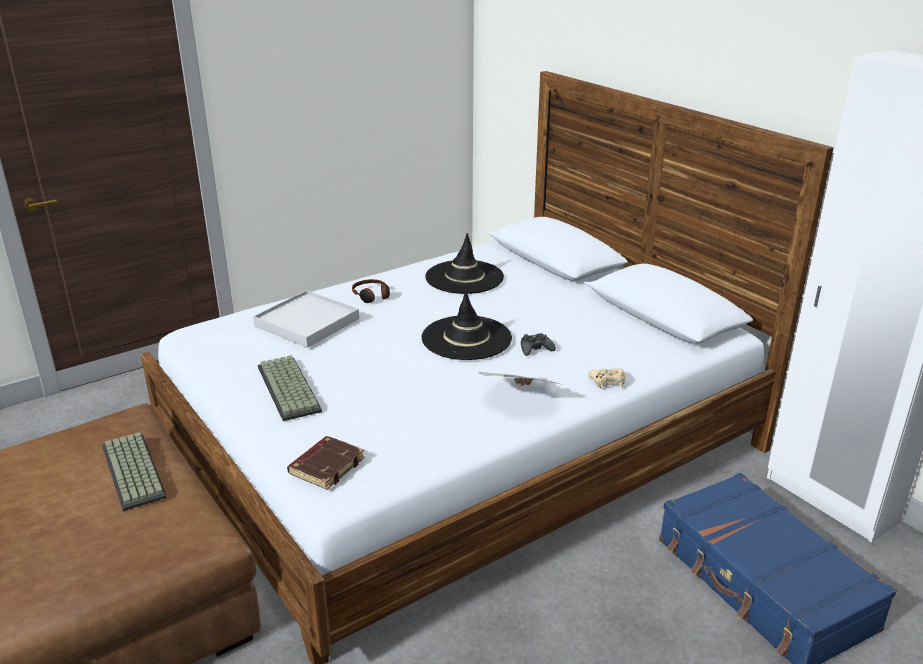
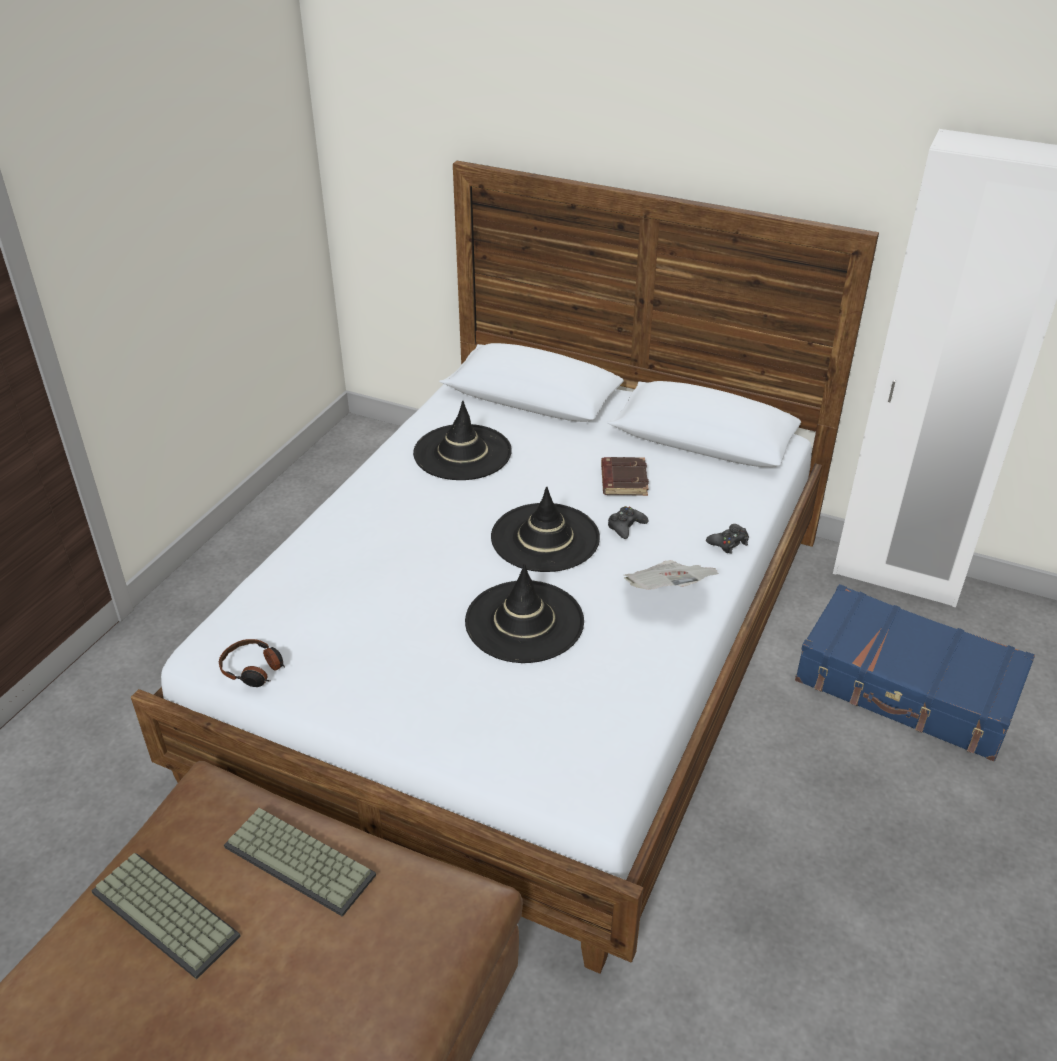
camera: 30 degrees left, 10 degrees up
(290, 389) = (420, 679): keyboard -> keyboard (168, 913)
(306, 322) = (347, 581): white tray -> none
(326, 466) = (559, 762): brown book -> brown book (623, 480)
(372, 296) = (383, 515): headphones -> headphones (253, 670)
(396, 380) = (524, 622): none -> black hat
(607, 382) = (728, 543): beige game controller -> black game controller

